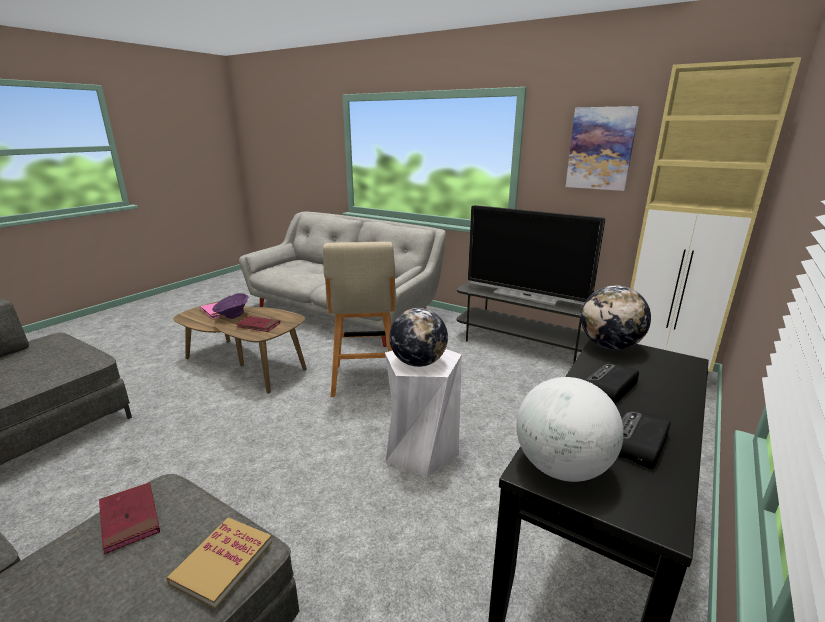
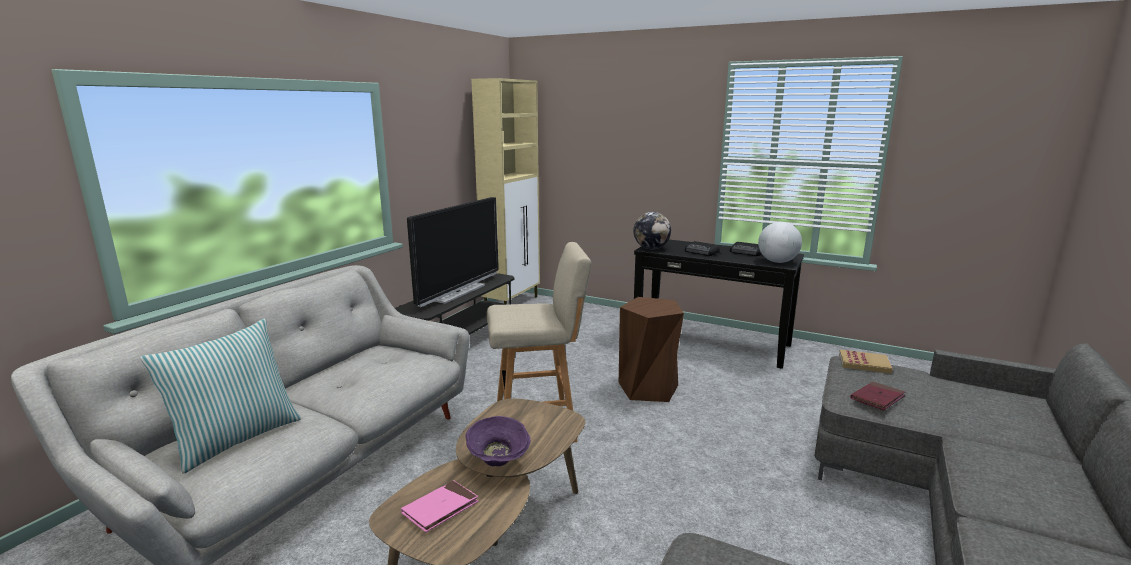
camera: 95 degrees left, 5 degrees down
(258, 326) = (537, 427): red book -> none
(299, 267) = (236, 438): none -> pillow
(418, 363) = (660, 307): globe -> none
(421, 450) = (648, 388): white stool -> brown stool
(600, 149) = (439, 142): picture -> none

